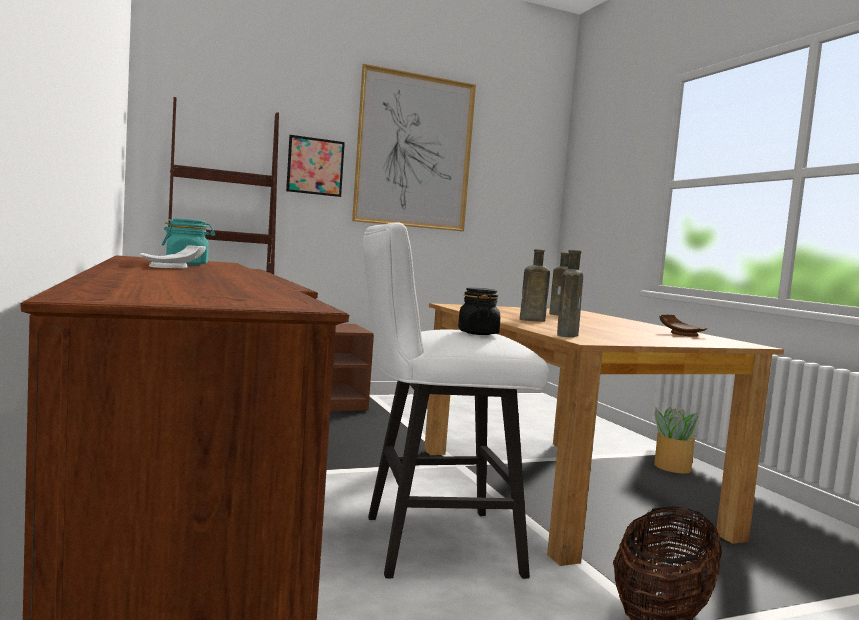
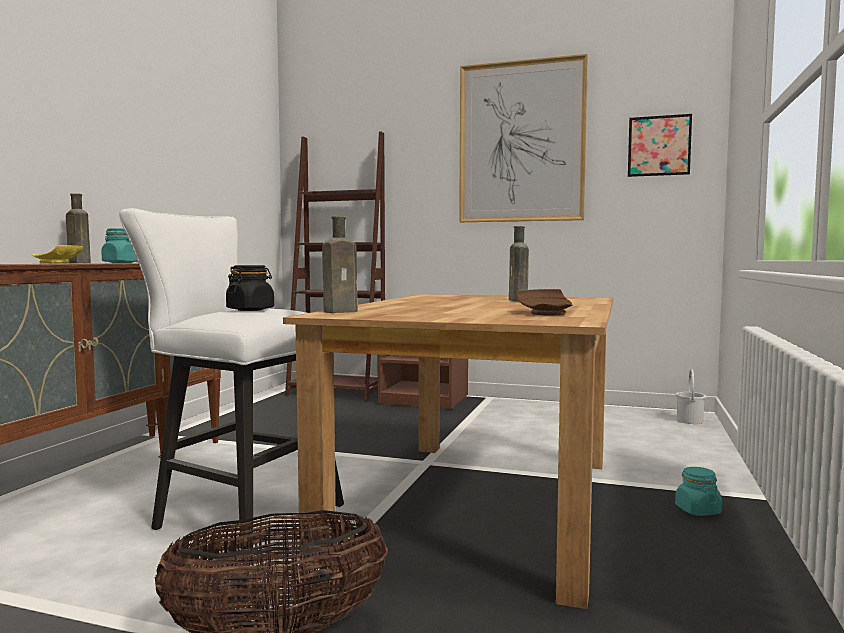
camera: 40 degrees right, 0 degrees up
(173, 268) = (57, 263): white plate -> yellow plate
(315, 166) = (422, 174): picture -> picture (659, 146)
(530, 320) = (418, 303): brown bottle -> brown bottle (78, 263)
(544, 402) = (689, 421): none -> white bucket
(671, 467) = (697, 510): potted plant -> turquoise jar

